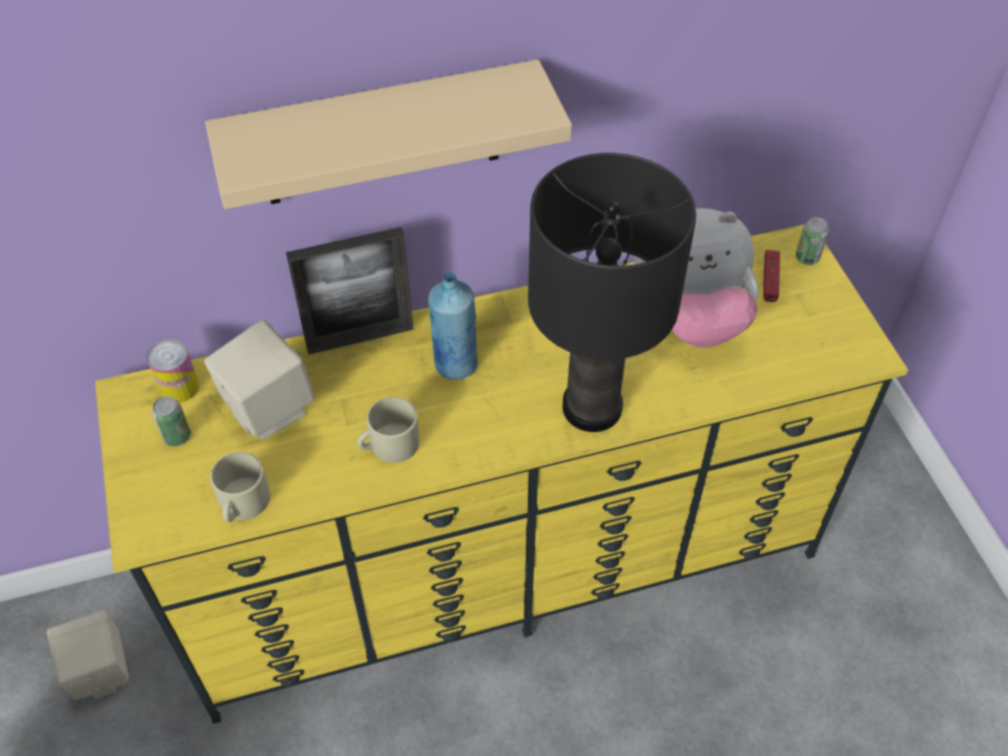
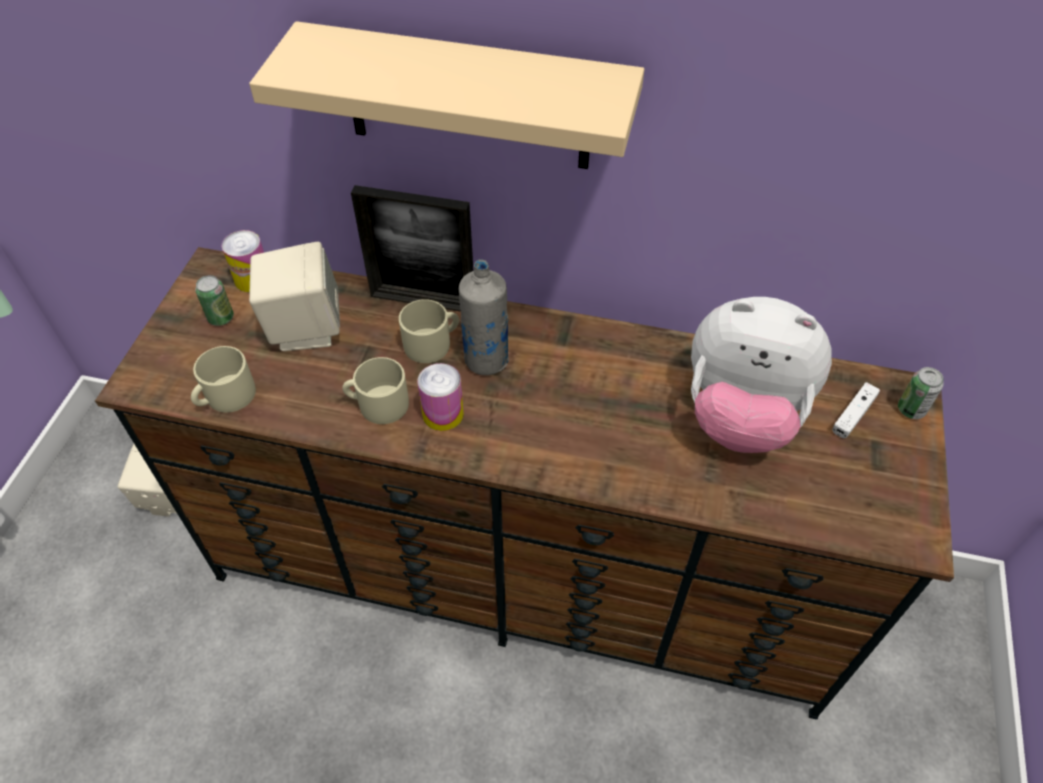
camera: 30 degrees right, 0 degrees up
(397, 371) = (432, 343): none -> beige mug
(452, 427) = (443, 414): none -> can
(455, 364) = (486, 360): blue bottle -> grey bottle
(505, 560) = (524, 569): yellow dresser -> brown dresser
(593, 408) = (583, 457): black table lamp -> none
(770, 280) = (853, 415): red game controller -> white game controller

